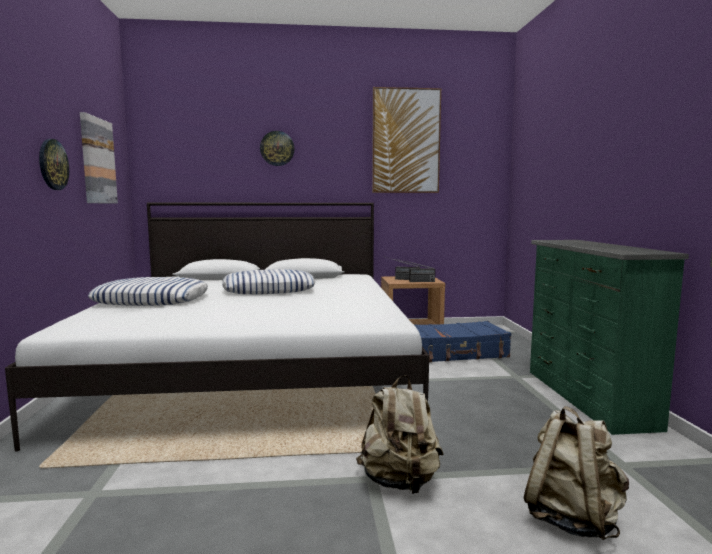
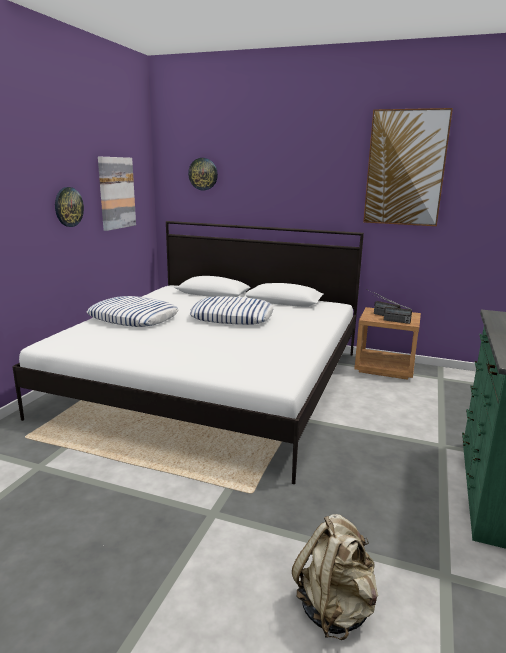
camera: 25 degrees right, 10 degrees up
(277, 148) = (274, 174): wall clock -> wall clock (203, 174)
(400, 482) = (230, 523): beige backpack -> none
(455, 353) = (406, 402): blue suitcase -> none

